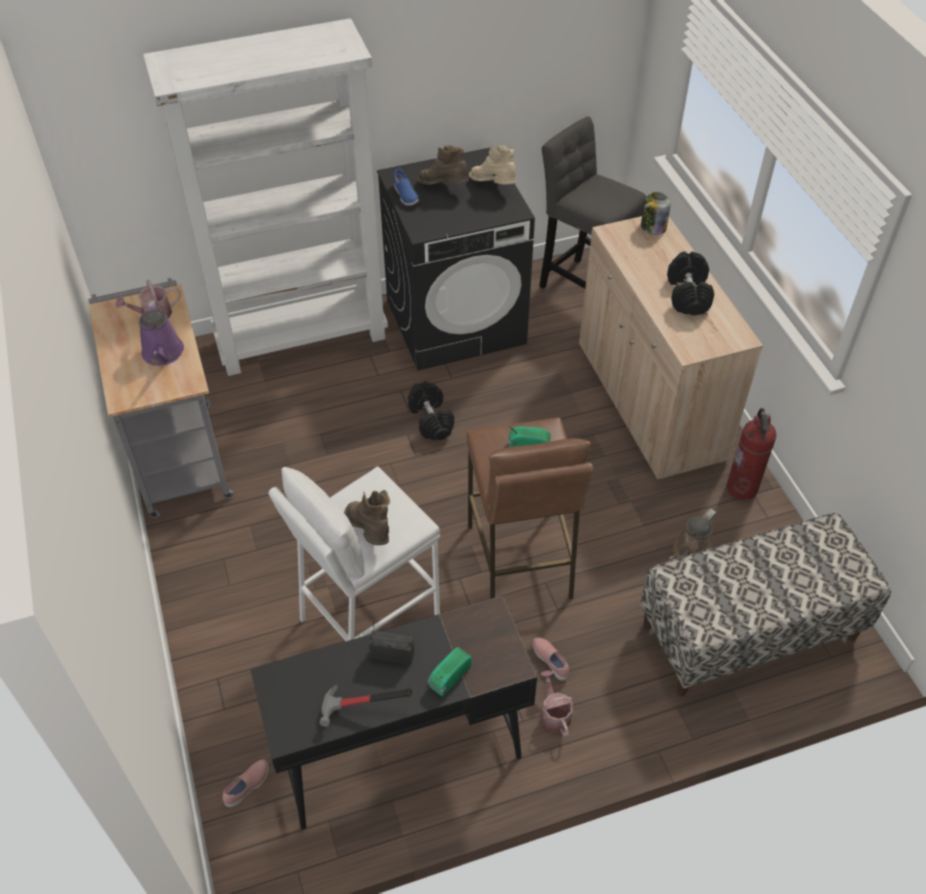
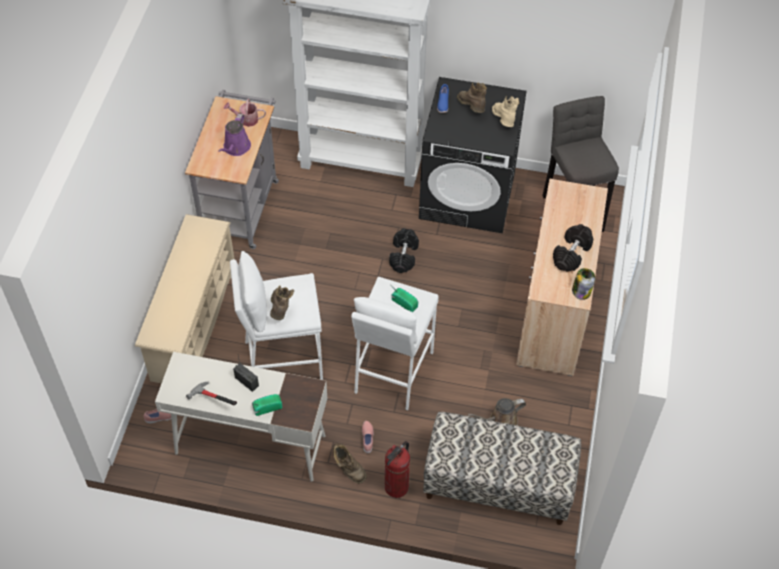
camera: 30 degrees right, 5 degrees up
(208, 632) = (192, 323): none -> beige shoe rack
(400, 755) = (249, 444): black desk -> white desk
(519, 561) = (392, 372): brown stool -> white stool
(554, 714) = (348, 468): watering can -> brown boot
(653, 227) = (589, 196): jar -> jar (581, 291)
(742, 488) = (567, 398): fire extinguisher -> fire extinguisher (396, 487)

